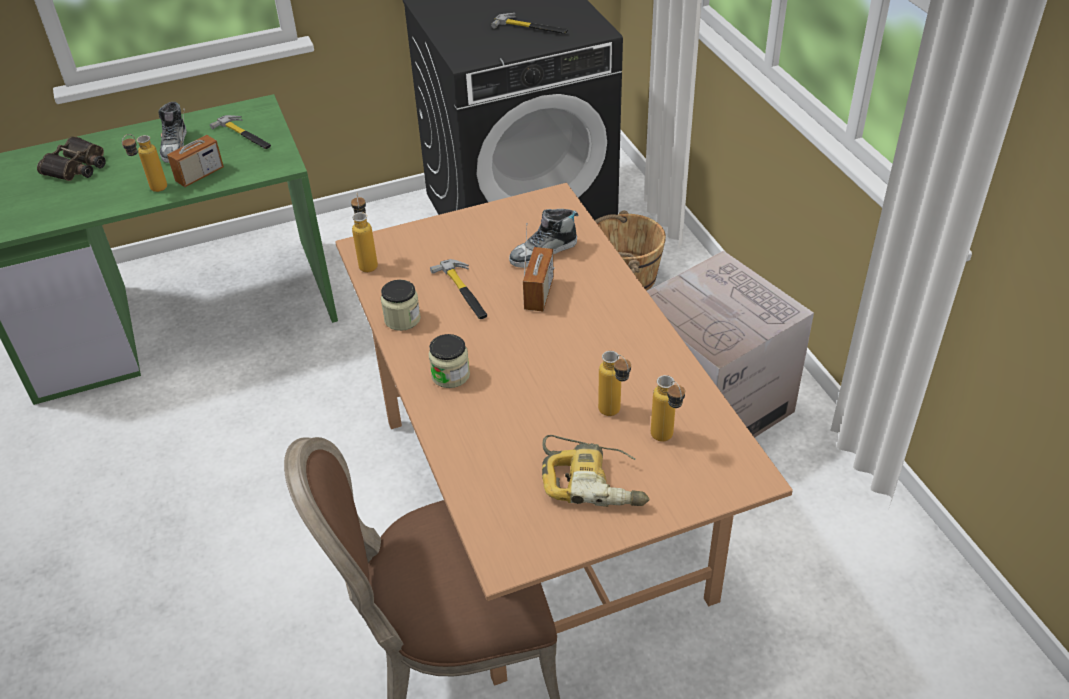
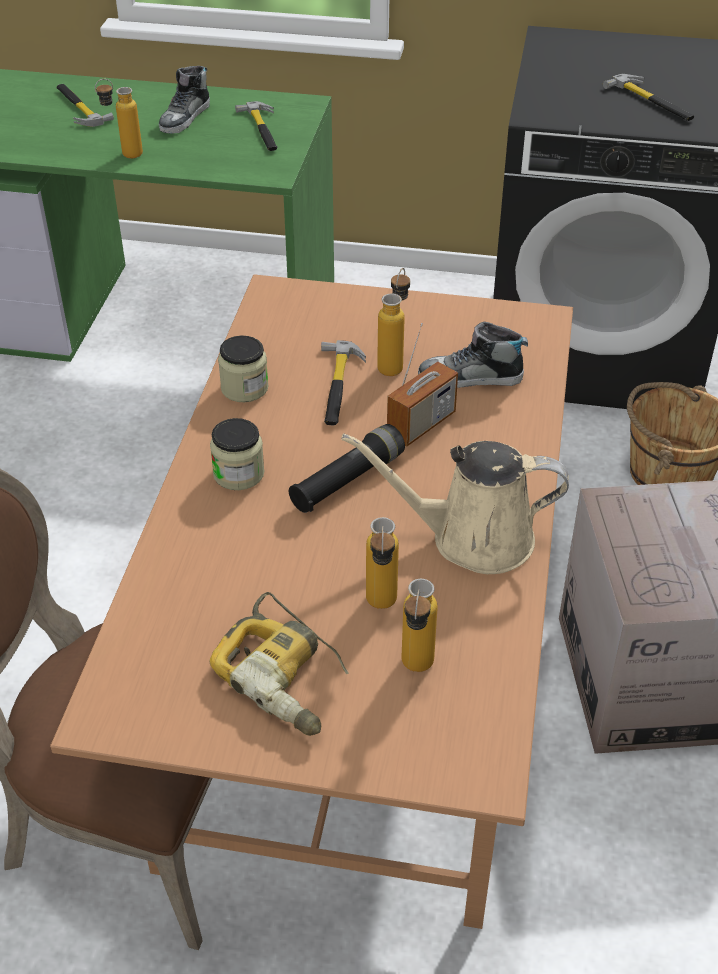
camera: 30 degrees right, 0 degrees up
(77, 167) = (78, 107): binoculars -> hammer
(200, 175) = (182, 155): radio -> none
(368, 262) = (265, 311): bottle -> bottle (394, 363)
(525, 349) = (347, 481): none -> black flashlight
(630, 349) = (471, 538): none -> beige watering can

